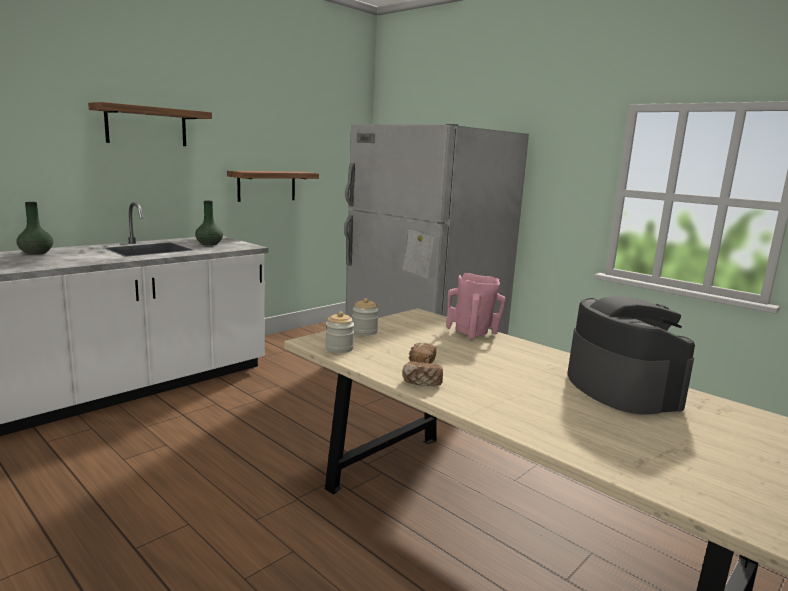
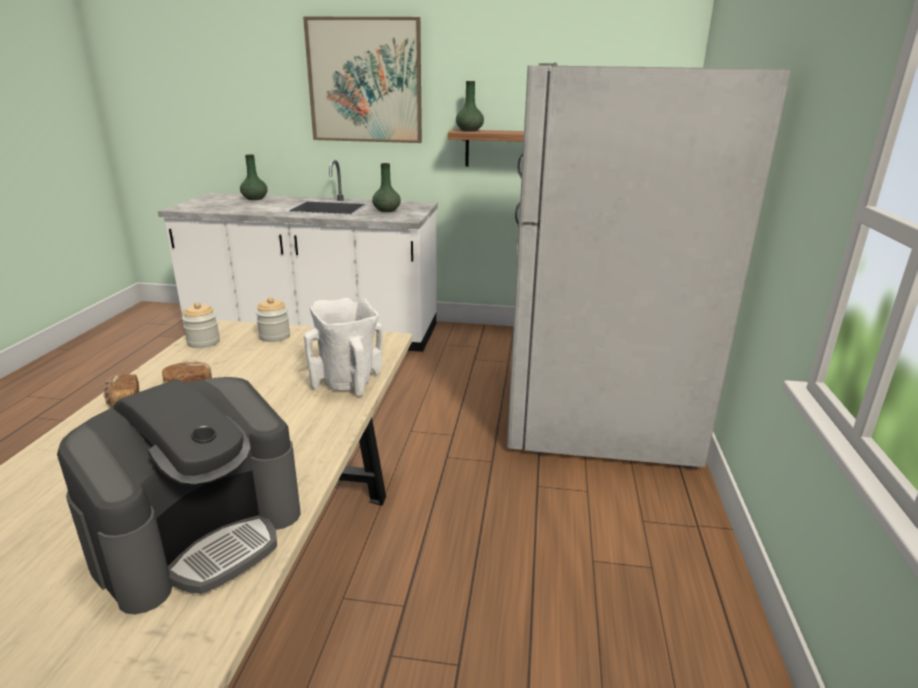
camera: 55 degrees right, 10 degrees up
(146, 126) = (365, 81): shelf -> picture
(249, 171) = (469, 130): none -> green vase
(473, 333) = (347, 383): pink vase -> white vase

